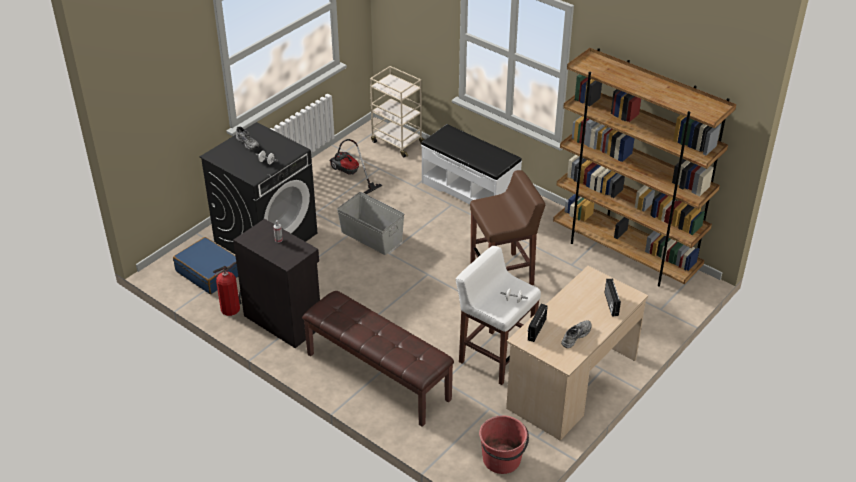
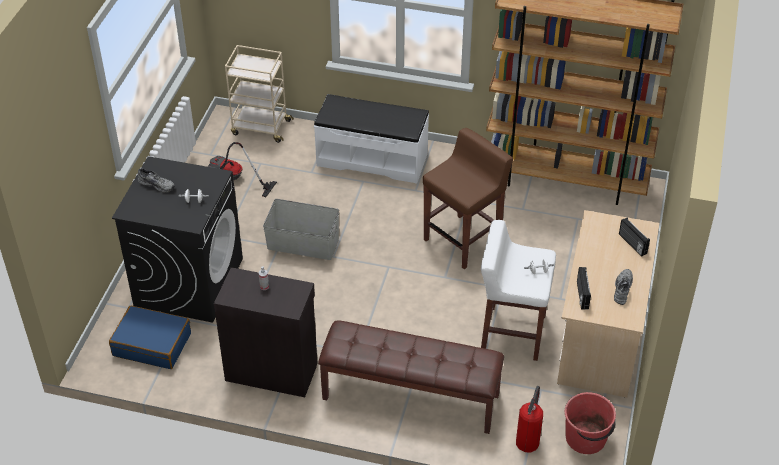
camera: 25 degrees left, 5 degrees up
(232, 307) = (205, 376): fire extinguisher -> fire extinguisher (527, 440)

